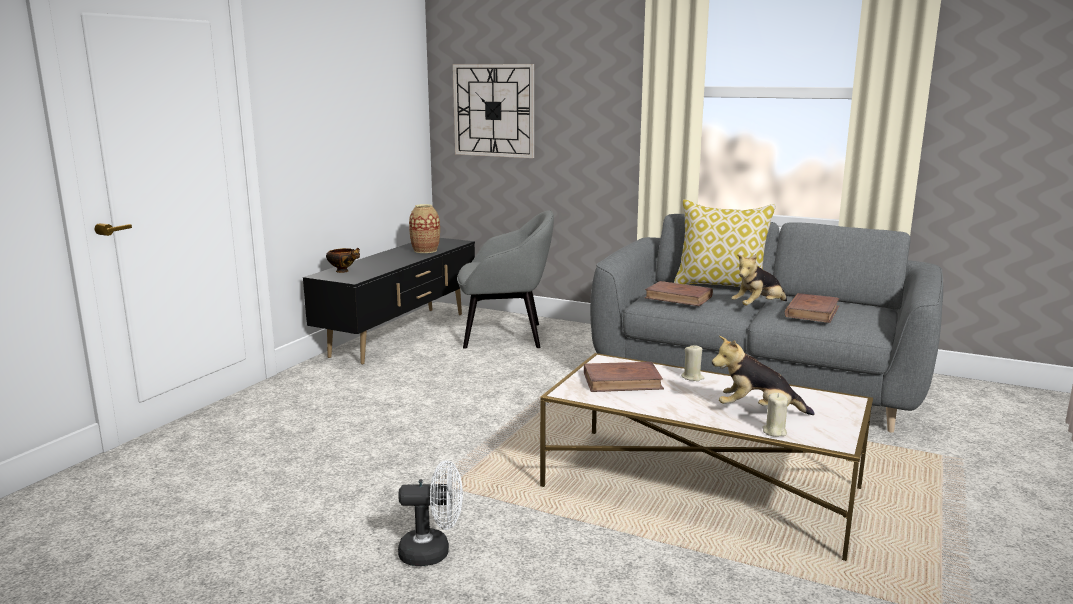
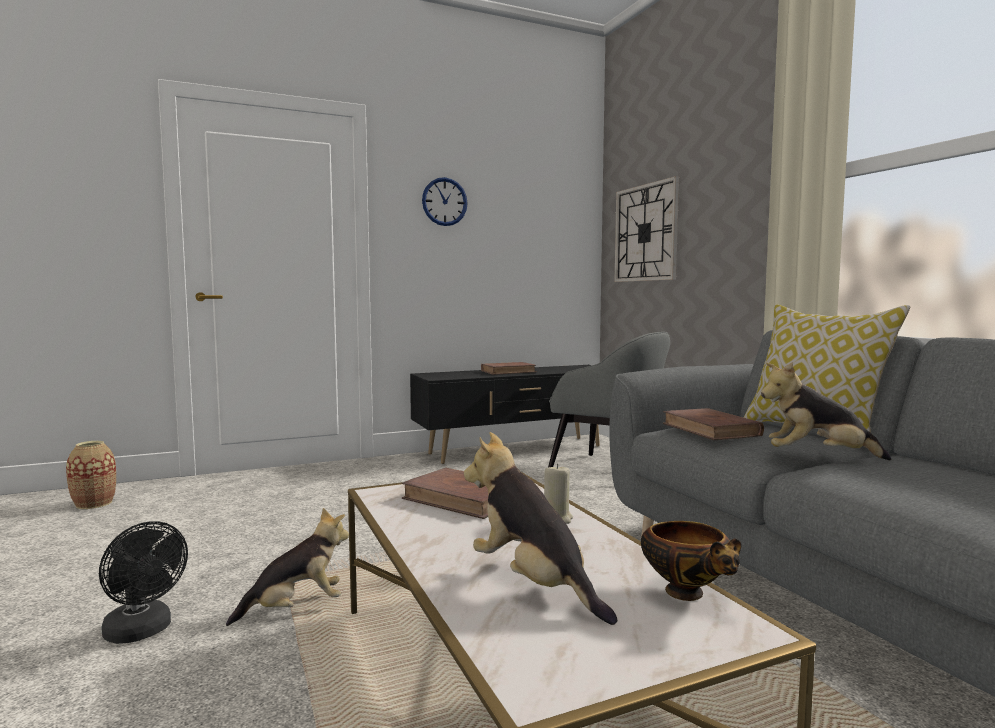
camera: 40 degrees right, 10 degrees down
(313, 82) = (444, 202): none -> wall clock
(343, 271) = (447, 373): bowl -> bowl (687, 594)
(425, 250) = (553, 370): vase -> vase (94, 504)
(433, 552) = (142, 632): white fan -> black fan
(500, 498) = (296, 608): none -> plush toy
(774, 432) = (479, 622): beige candle -> none
(812, 311) = (900, 476): brown book -> brown book (508, 371)

